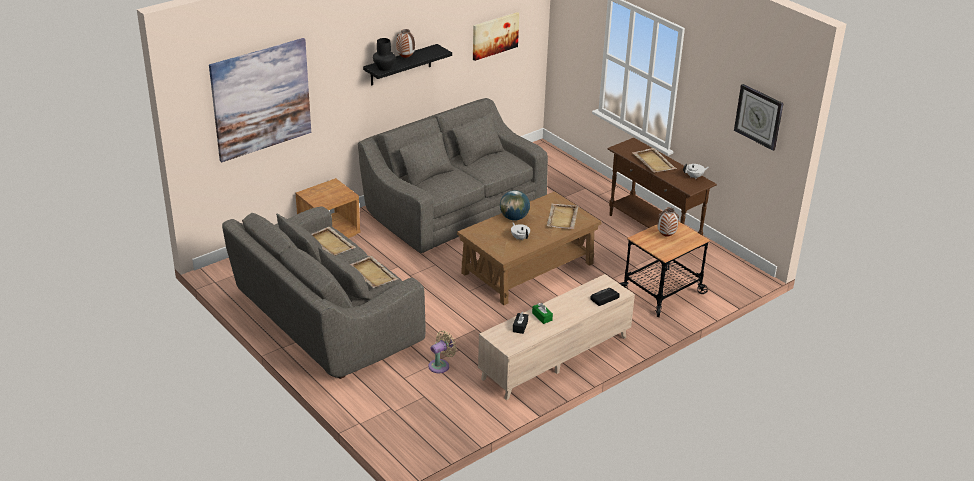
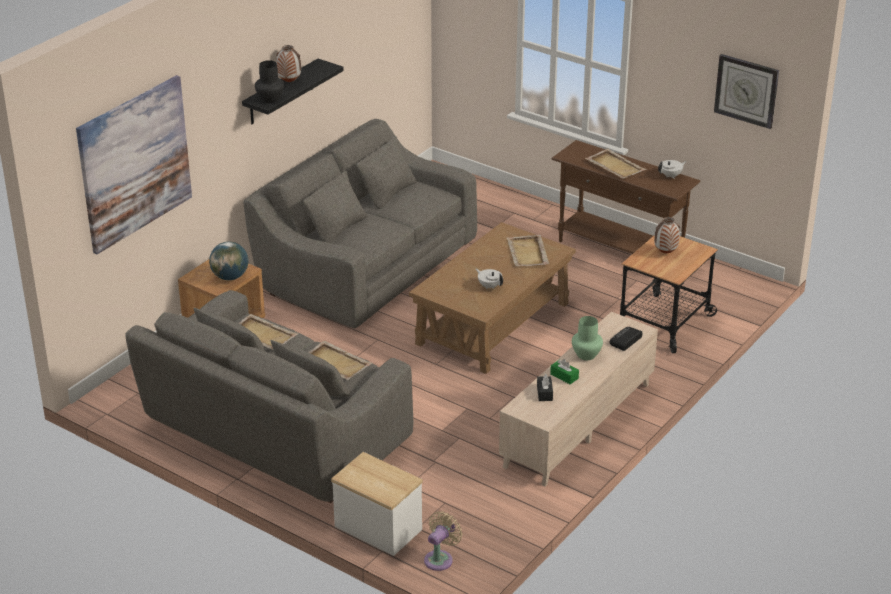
camera: 15 degrees left, 0 degrees up
(365, 405) = (378, 528): none -> side table
(441, 365) = (446, 461): beige fan -> beige fan (440, 558)
(494, 35) = (377, 37): picture -> none
(514, 217) = (469, 263): globe -> globe (230, 277)
(567, 304) = (586, 355): none -> green vase

